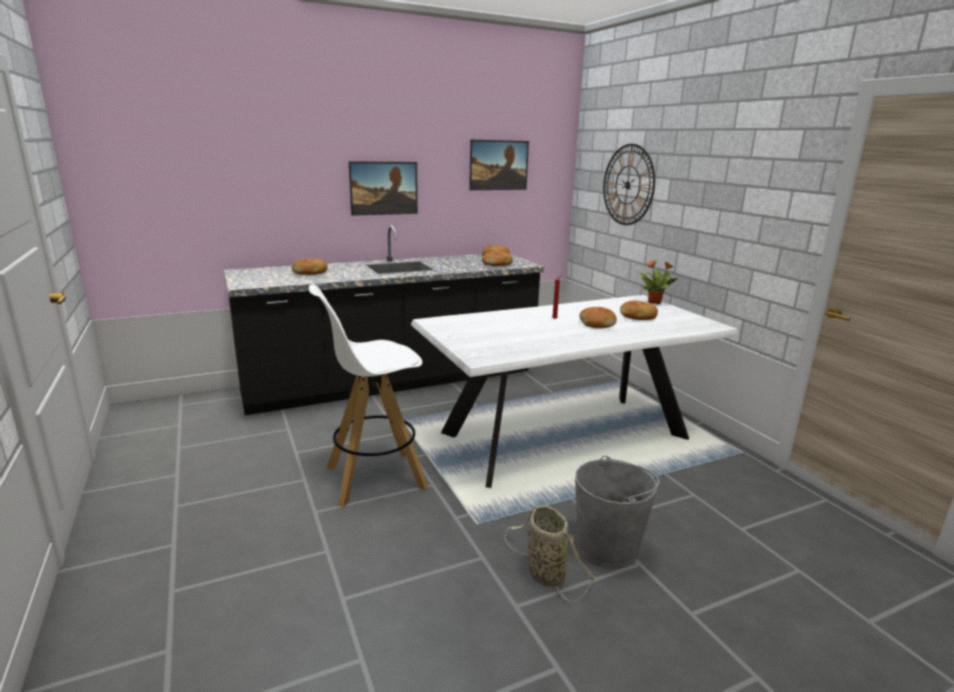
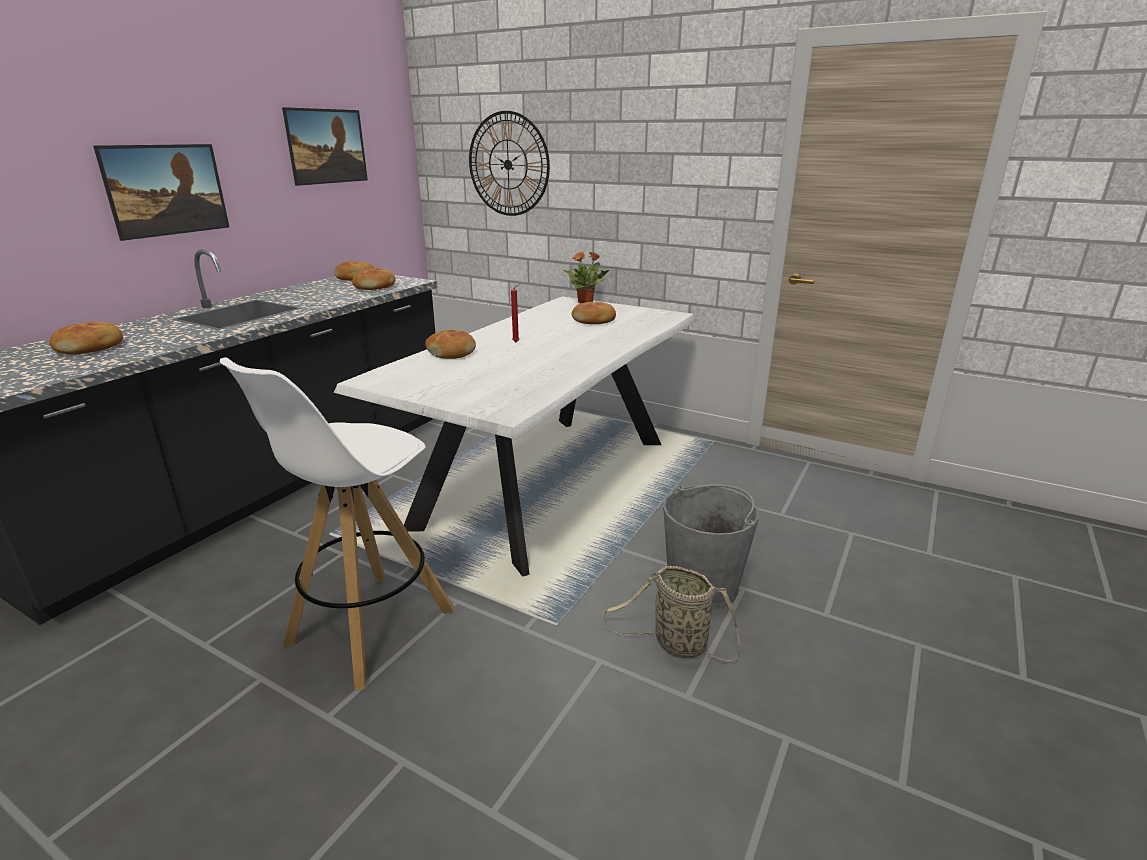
camera: 35 degrees left, 5 degrees up
(597, 324) = (567, 337): bread -> bread (451, 352)

